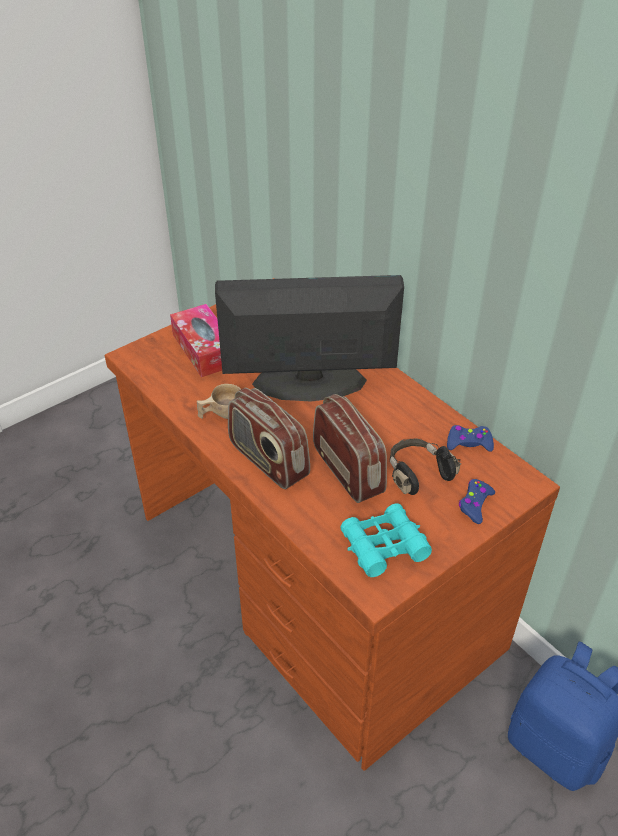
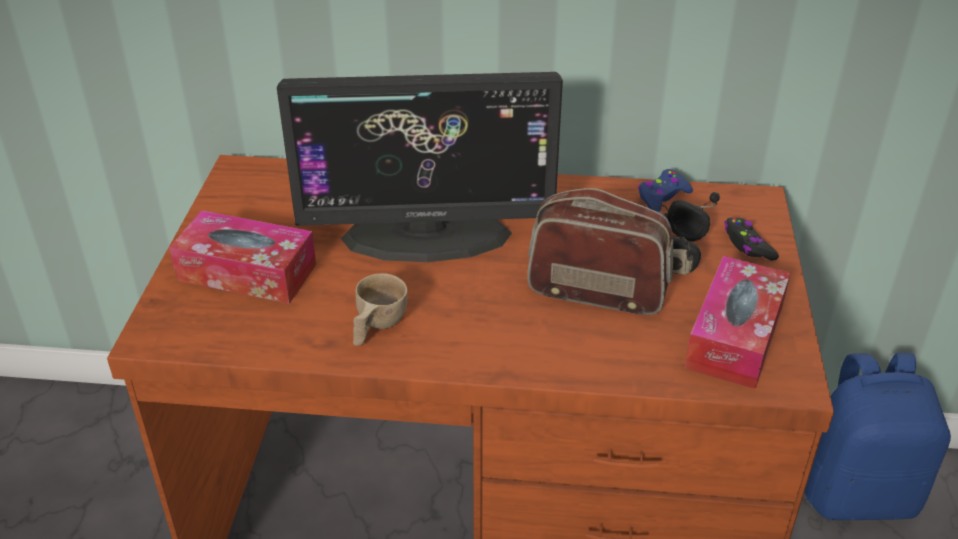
camera: 45 degrees left, 5 degrees down
(268, 460) = (503, 338): radio -> none
(309, 382) = (427, 235): monitor -> monitor turned 135 degrees counterclockwise
(384, 546) = (735, 336): turquoise binoculars -> tissue box
(475, 504) = (748, 245): blue game controller -> black game controller

